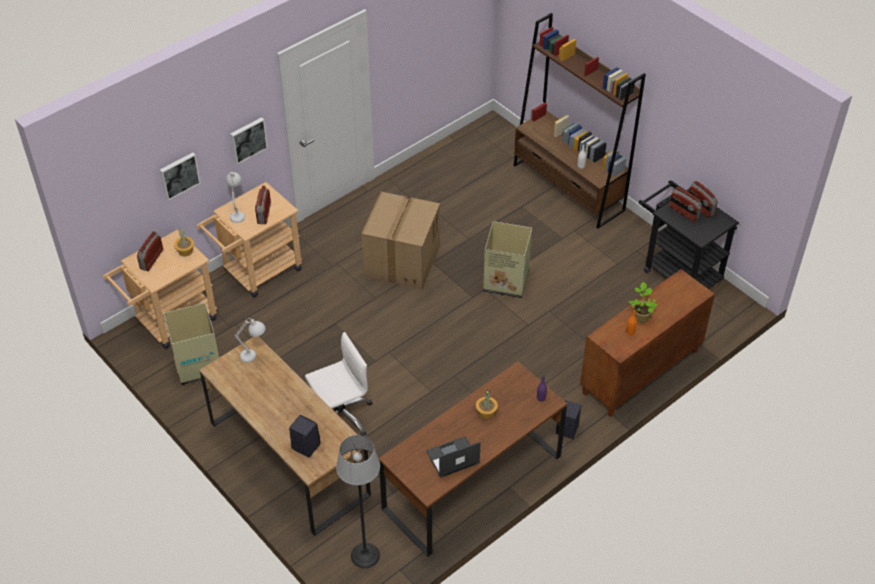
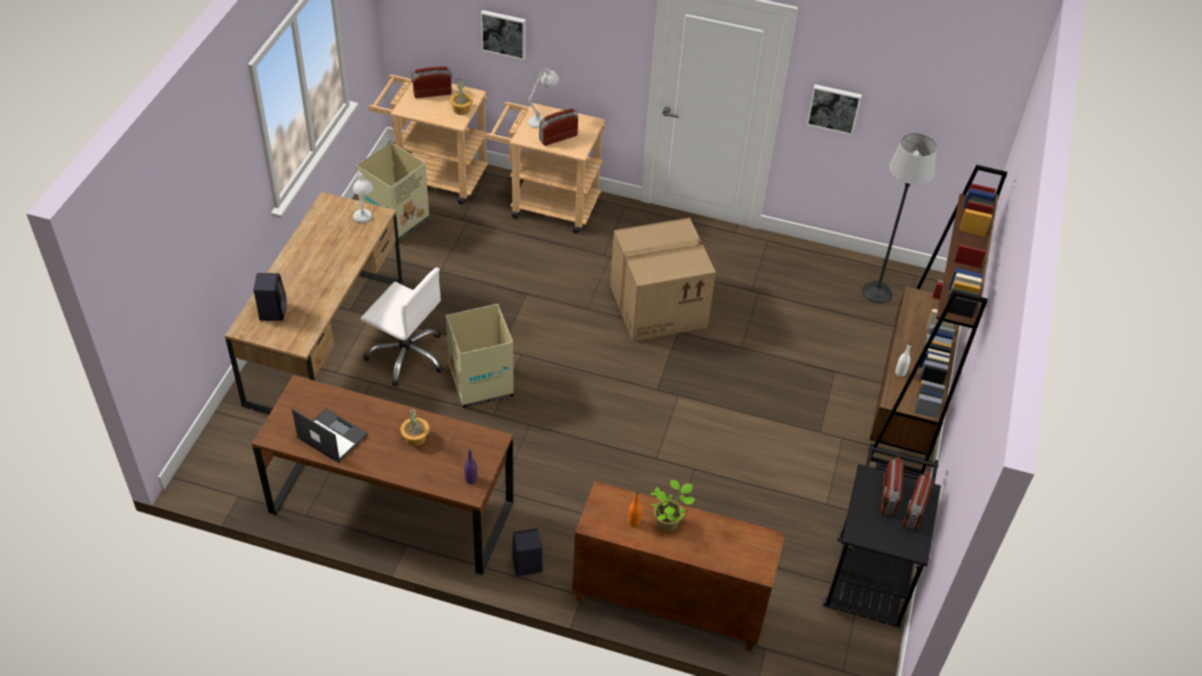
camera: 55 degrees right, 0 degrees up
(248, 139) = (597, 55): picture -> picture (834, 108)
(365, 555) = (241, 458): floor lamp -> floor lamp (876, 292)
(505, 281) = (705, 407): cardboard box -> cardboard box (481, 382)

